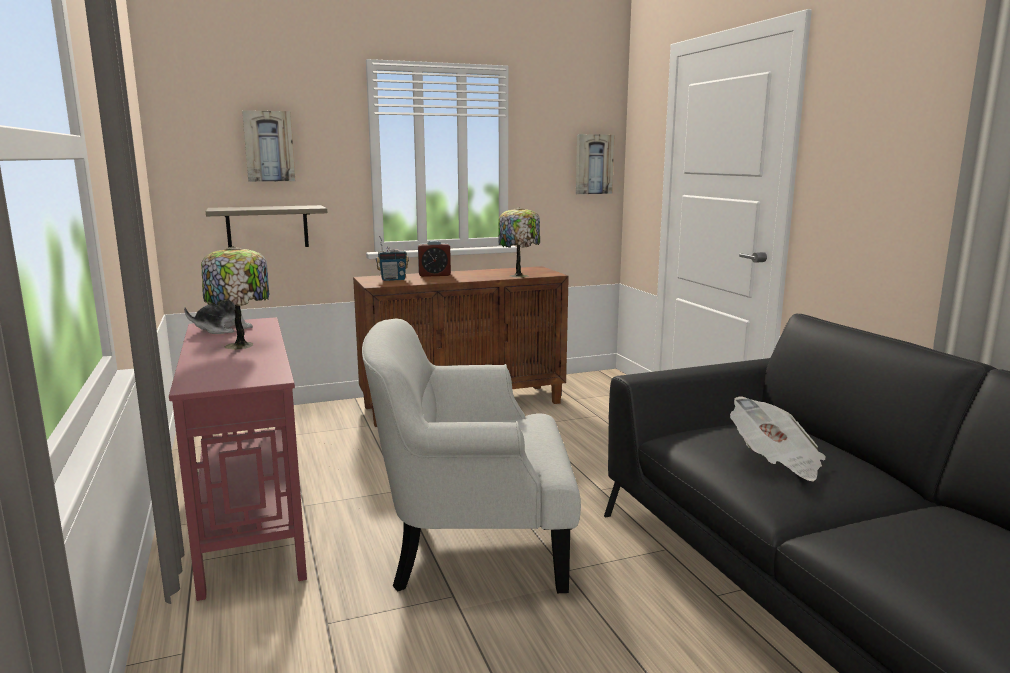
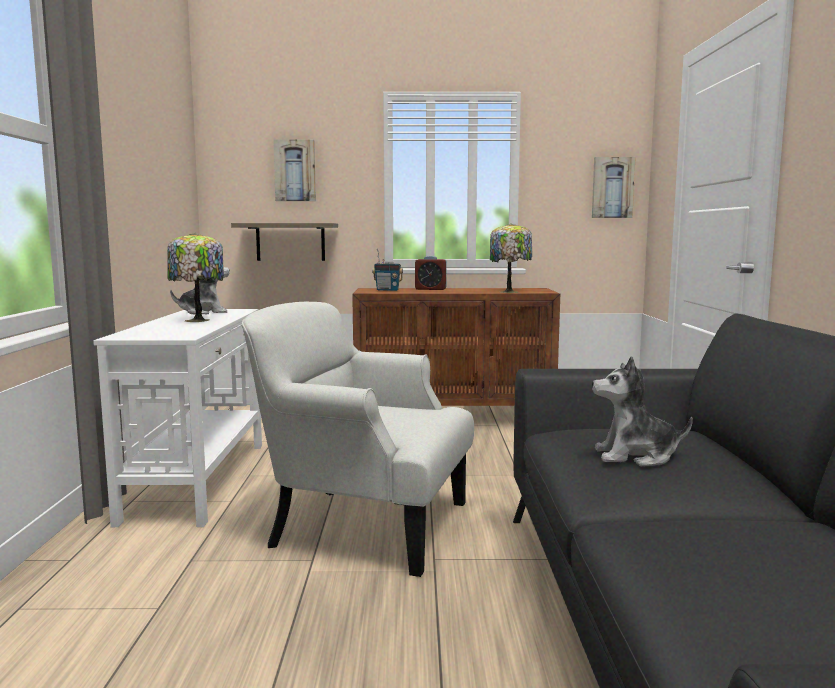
camera: 20 degrees right, 5 degrees down
(251, 520) = (199, 479): red console table -> white console table
(776, 461) = (635, 456): newspaper -> plush toy

